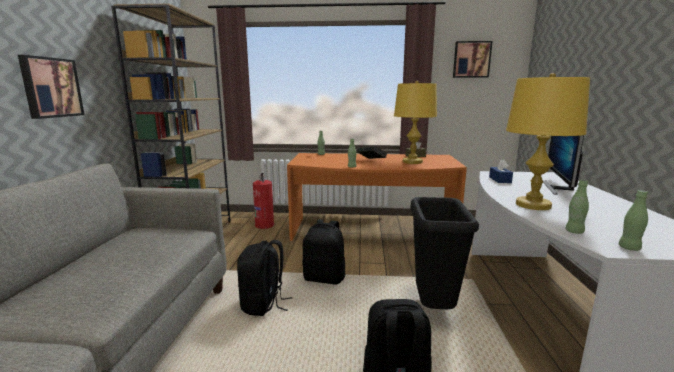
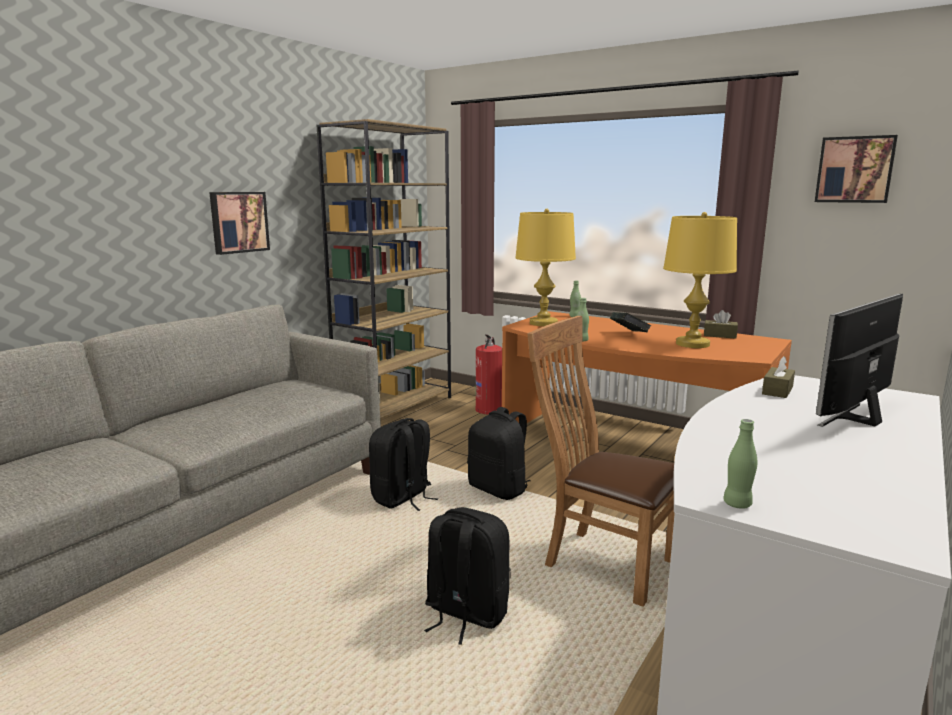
camera: 30 degrees right, 0 degrees up
(432, 308) = (602, 561): black trash can -> brown chair
(500, 180) = (777, 390): blue tissue box -> brown tissue box
(533, 205) = (736, 431): yellow table lamp -> yellow table lamp (543, 323)
(574, 231) = (707, 471): green bottle -> none

